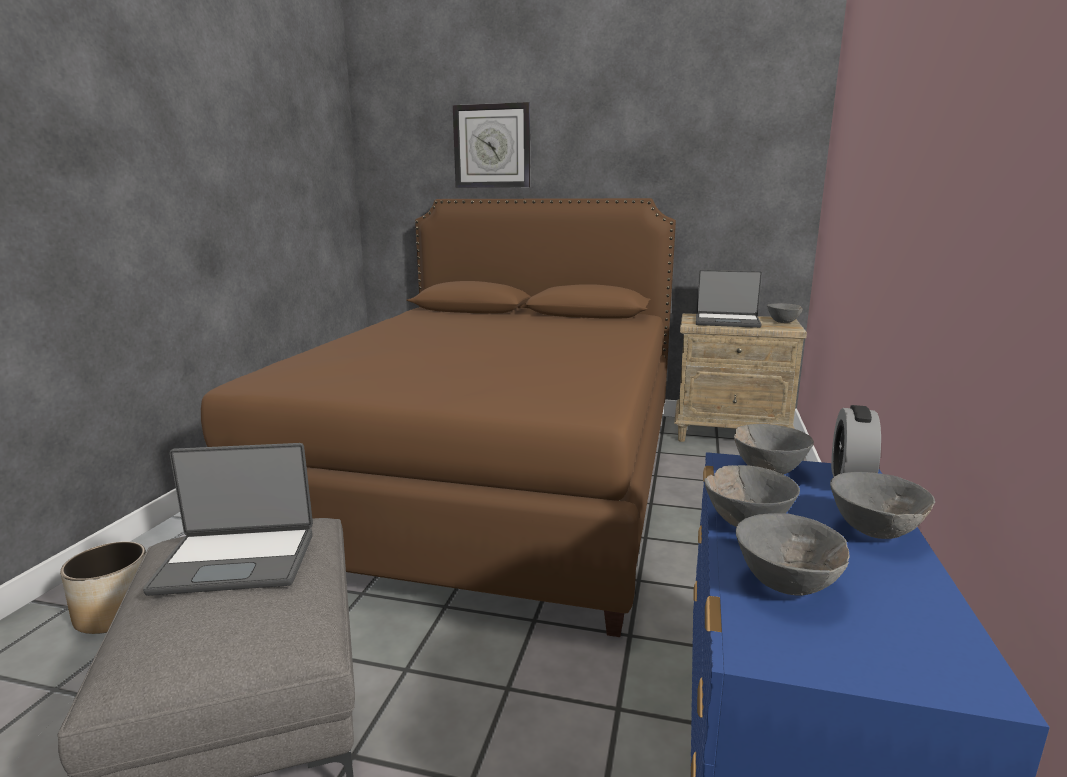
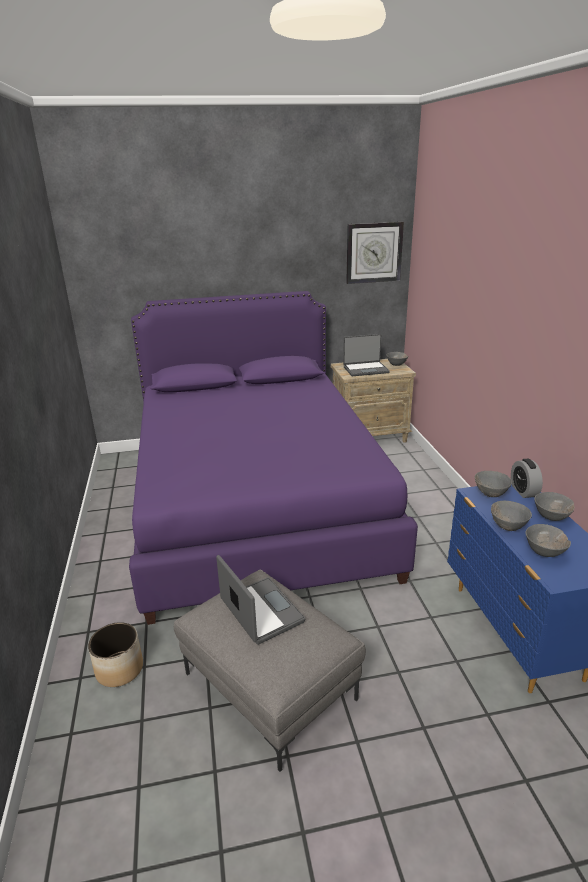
camera: 25 degrees left, 10 degrees up
(237, 560) = (260, 612): laptop -> laptop turned 90 degrees counterclockwise
(491, 476) = (256, 504): brown bed -> purple bed
(492, 146) = (185, 258): wall clock -> wall clock (374, 252)

